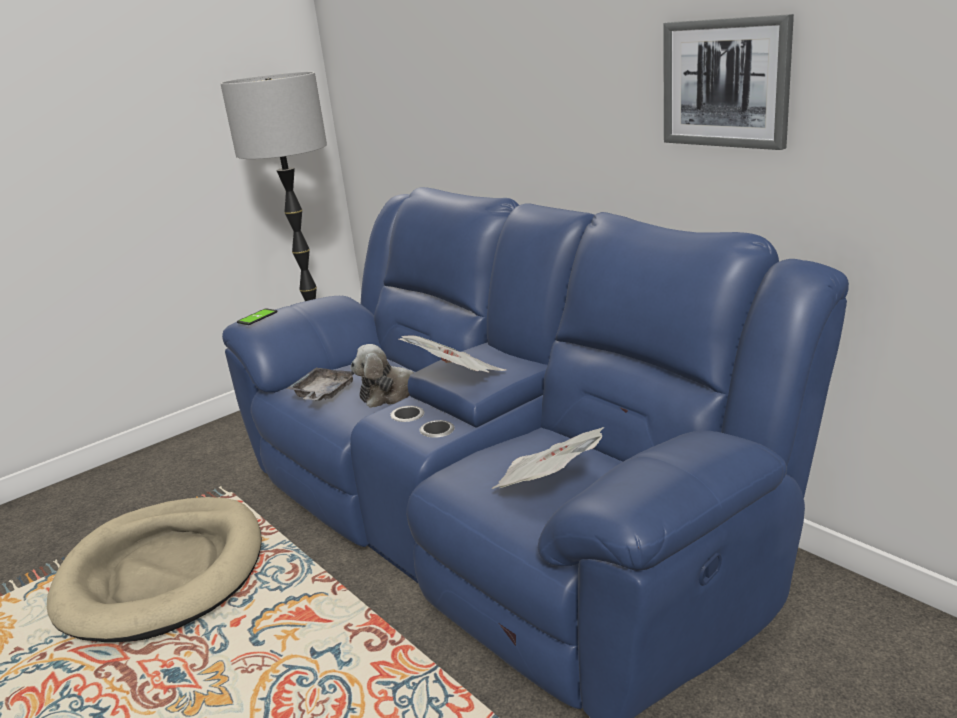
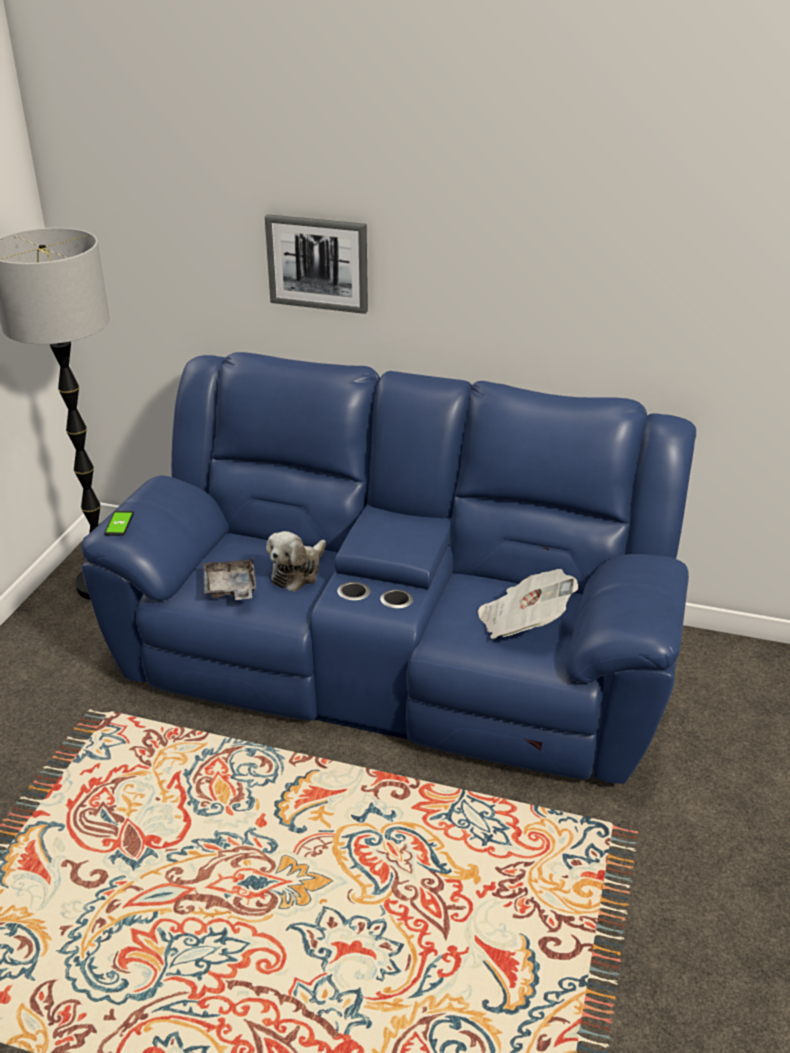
camera: 35 degrees left, 10 degrees up
(164, 573) = (132, 809): beige dog bed -> none
(456, 379) = (389, 550): newspaper -> none
(725, 83) = (591, 279): picture -> picture (318, 263)

